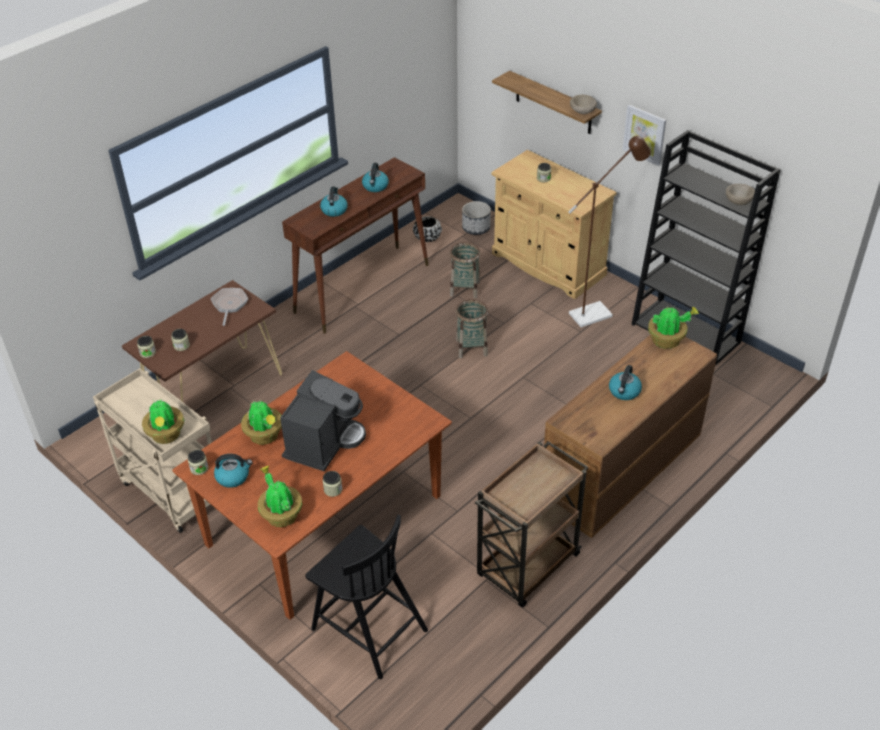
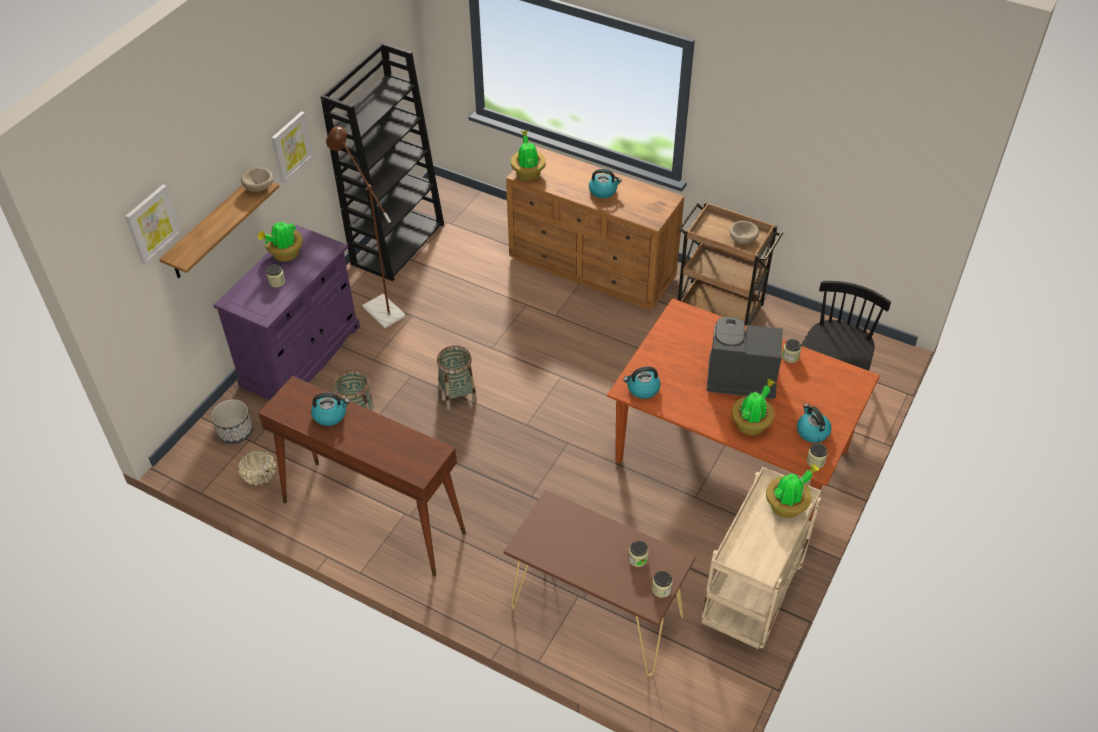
camera: 105 degrees left, 5 degrees up
(229, 305) = (552, 536): frying pan -> none
(281, 515) = (835, 384): potted plant -> potted plant (285, 254)
(334, 210) = (389, 443): kettle -> kettle (642, 389)
(427, 237) = (260, 476): black planter -> beige planter
(514, 42) = (152, 224): none -> picture
(548, 264) = (301, 356): beige cabinet -> purple cabinet
(739, 201) = (392, 90): beige bowl -> beige bowl (742, 239)

